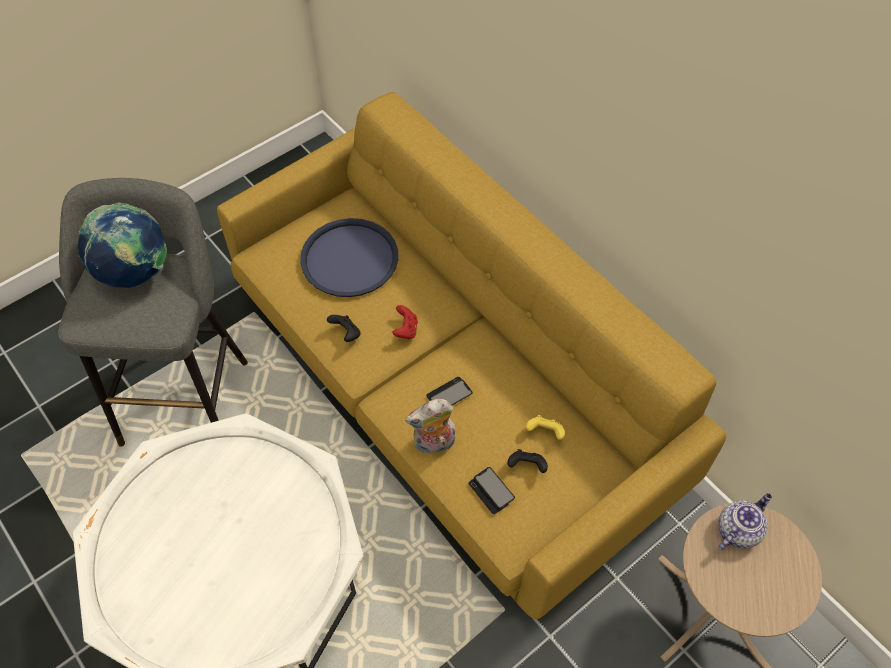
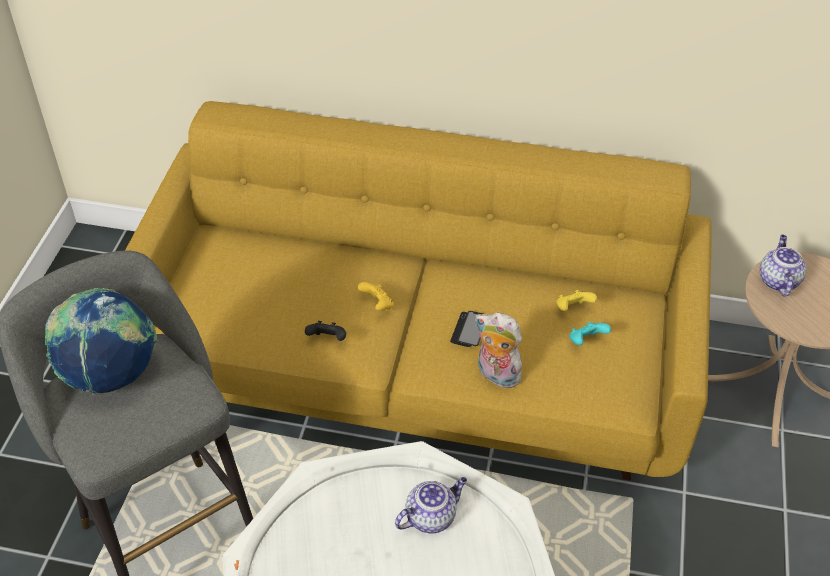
camera: 40 degrees left, 10 degrees down
(291, 515) = (431, 516): none -> teapot
(350, 259) = (266, 279): blue tray -> none
(406, 330) = (377, 305): red game controller -> yellow game controller
(434, 444) = (495, 375): plush toy -> plush toy turned 90 degrees clockwise
(491, 491) = (578, 377): phone -> none
(527, 466) = (586, 341): black game controller -> turquoise game controller

